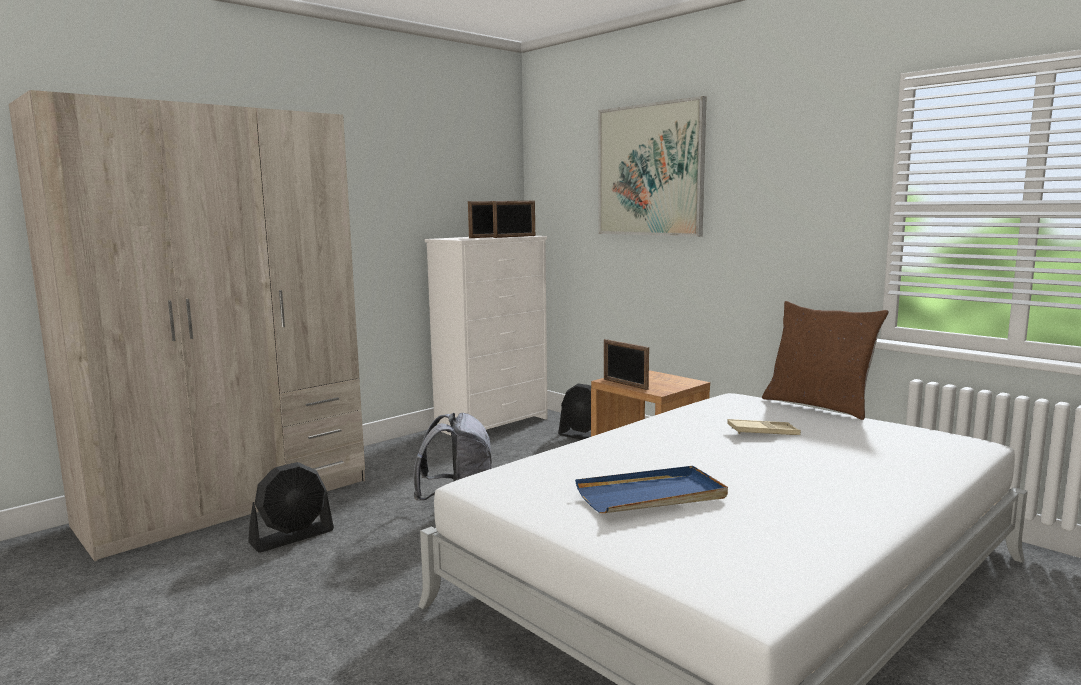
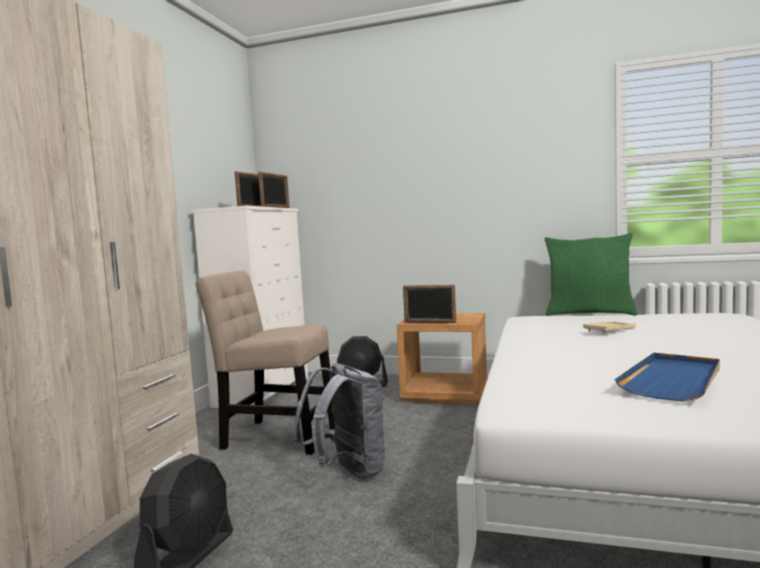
camera: 30 degrees left, 5 degrees down
(447, 468) = (275, 437): none -> beige chair
(650, 170) = (397, 146): picture -> none
(819, 405) = (589, 313): brown pillow -> green pillow

